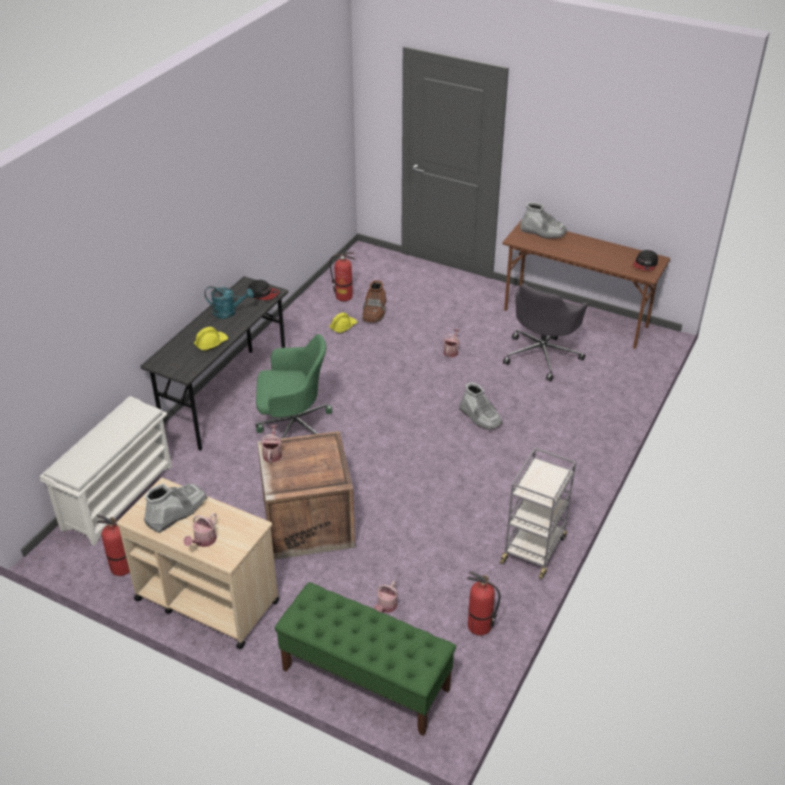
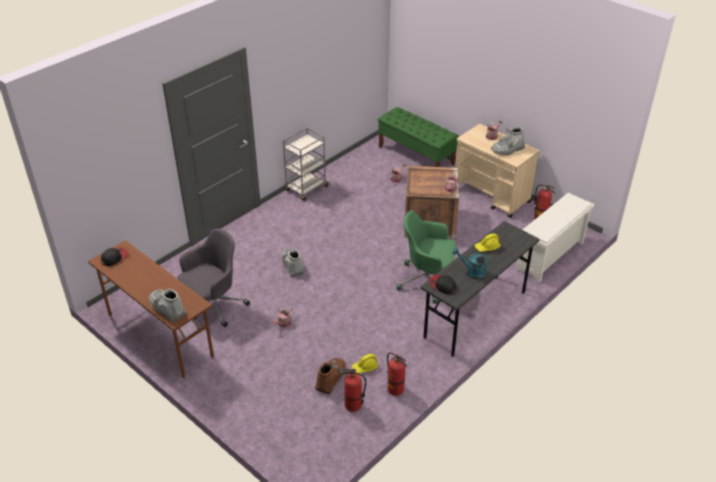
camera: 165 degrees left, 0 degrees up
(479, 626) = (354, 164): fire extinguisher -> fire extinguisher (396, 389)

